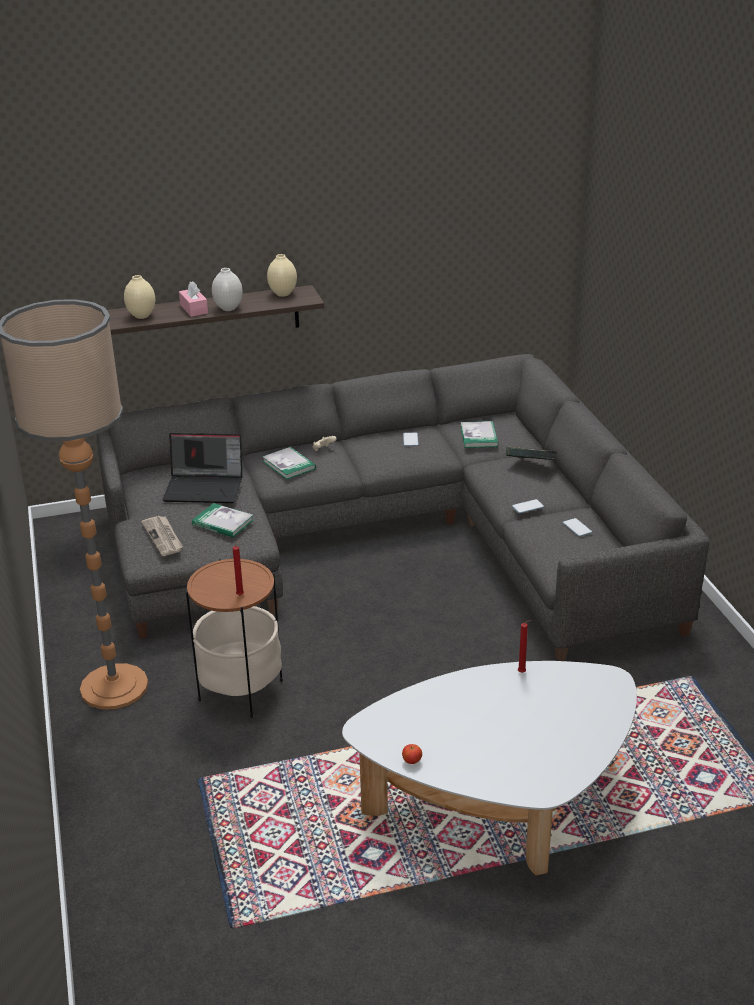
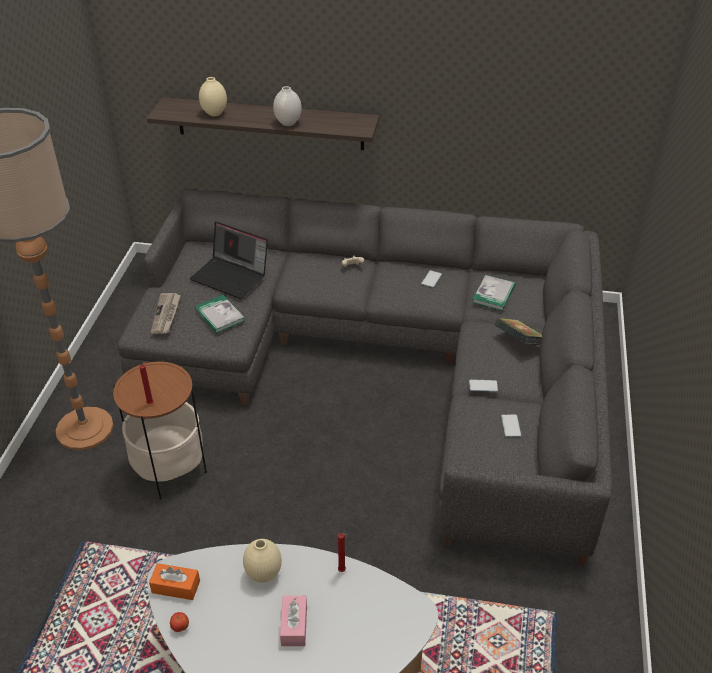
camera: 25 degrees right, 10 degrees up
(194, 309) = (260, 116): pink tissue box -> pink tissue box (294, 625)
(283, 294) = (345, 119): beige vase -> beige vase (264, 574)
(289, 465) = (312, 274): book -> none
(380, 735) = (176, 587): none -> orange tissue box

